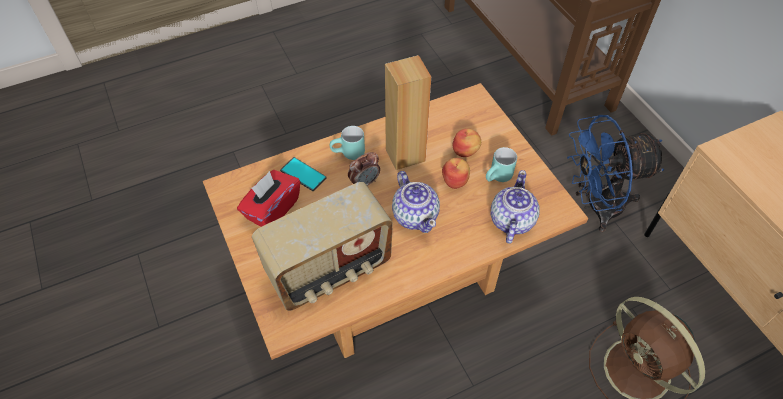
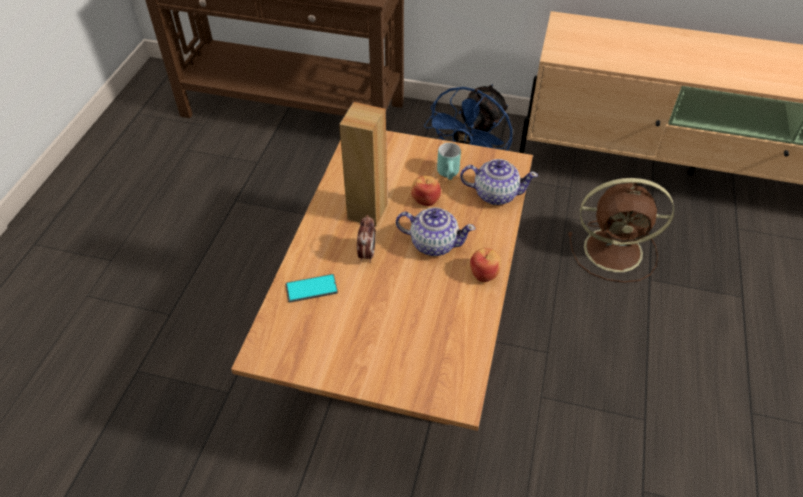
camera: 50 degrees left, 5 degrees down
(272, 209) = (325, 334): red tissue box -> none
(329, 270) = (431, 331): radio -> none
(348, 154) = (325, 245): turquoise mug -> none
(465, 151) = (404, 175): apple -> apple (484, 273)
(511, 221) = (495, 194): teapot -> teapot turned 135 degrees clockwise

